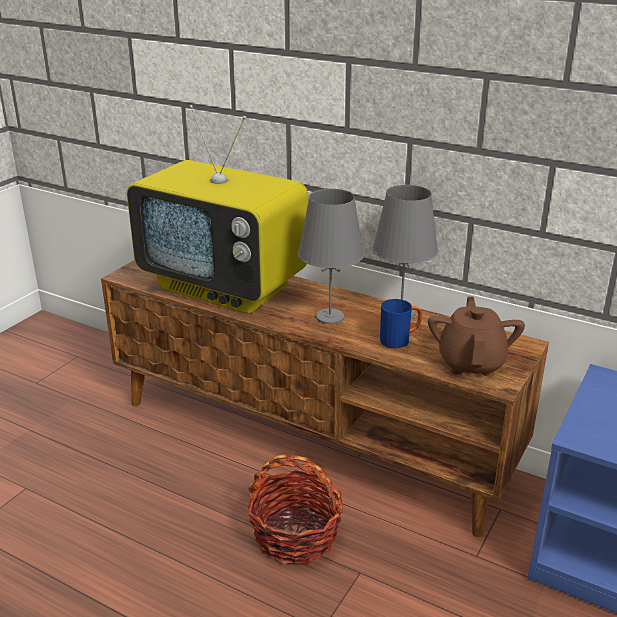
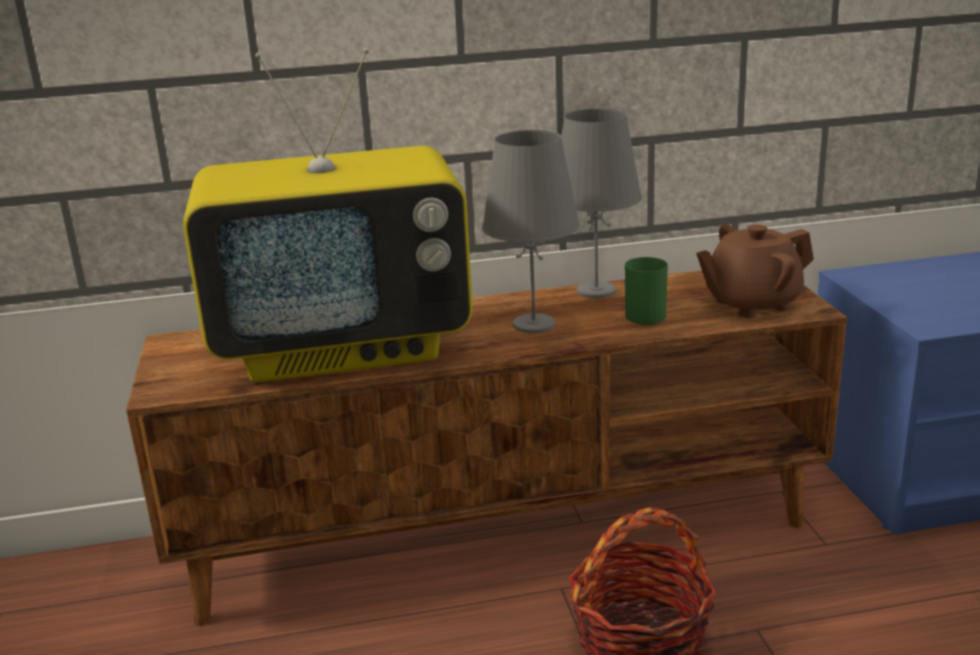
camera: 40 degrees left, 5 degrees down
(400, 340) = (649, 314): blue mug -> green mug
(471, 363) = (751, 304): brown teapot -> brown teapot turned 75 degrees counterclockwise

